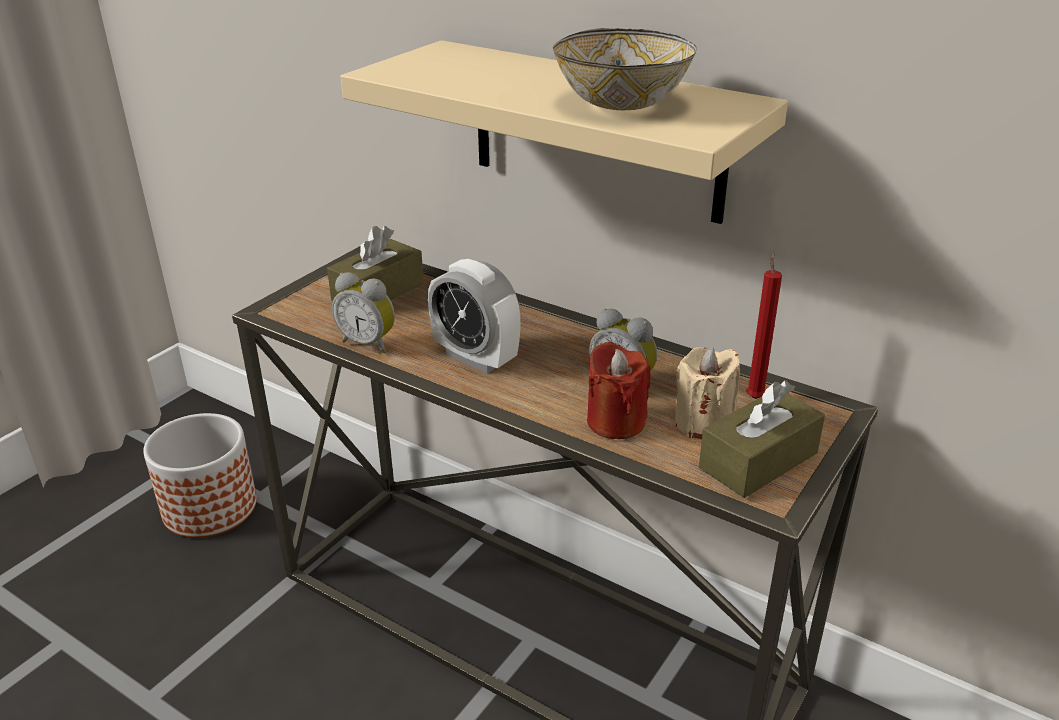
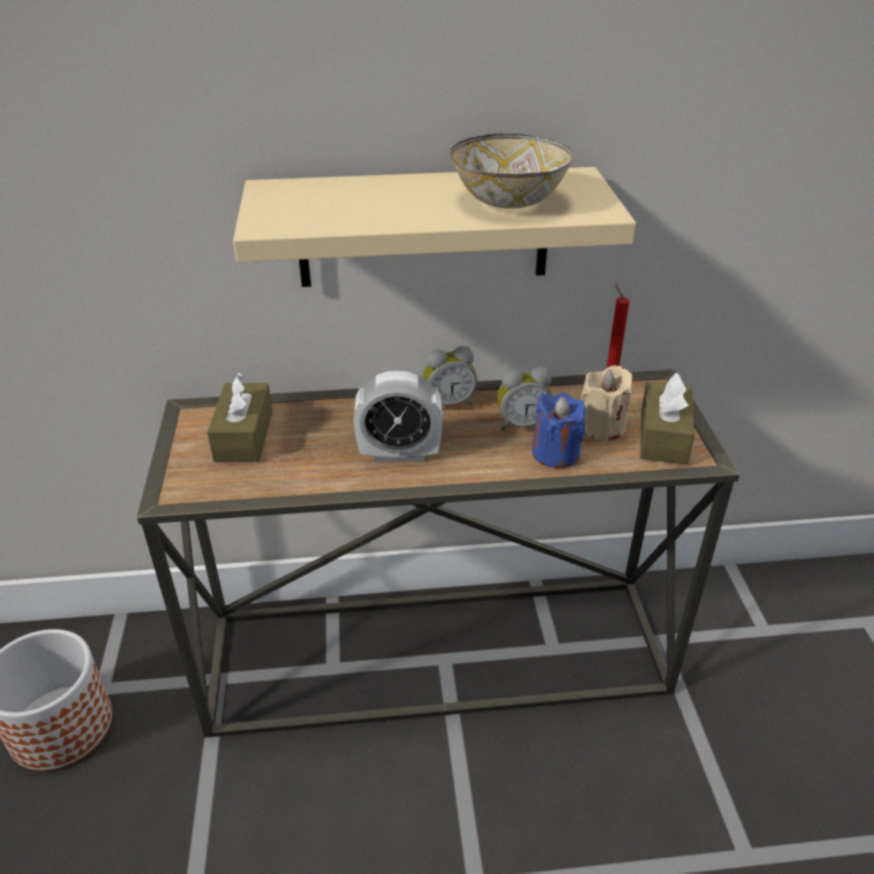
camera: 40 degrees left, 5 degrees up
(369, 343) = (302, 482): alarm clock -> alarm clock (448, 403)
(616, 422) = (555, 453): red candle -> blue candle

